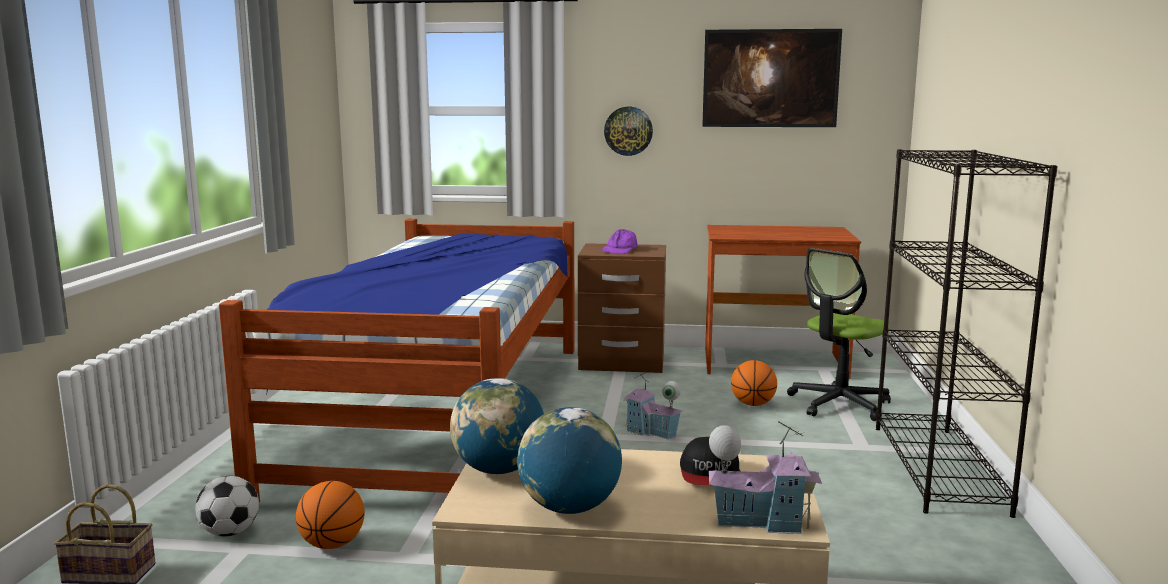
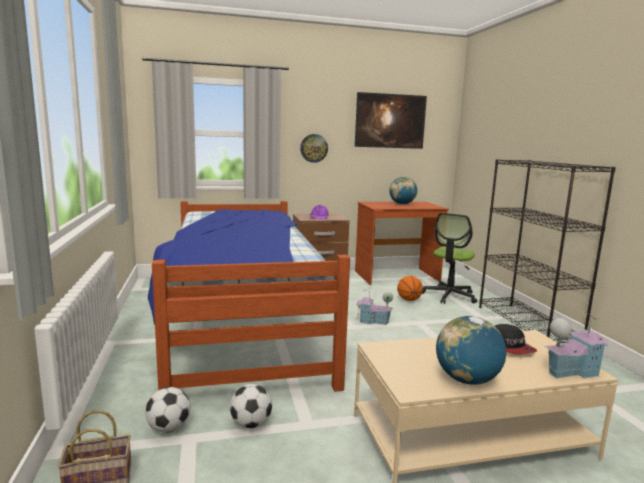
camera: 20 degrees left, 0 degrees up
(332, 544) = (250, 424): basketball -> football
(499, 470) = (394, 360): globe -> globe (402, 204)

